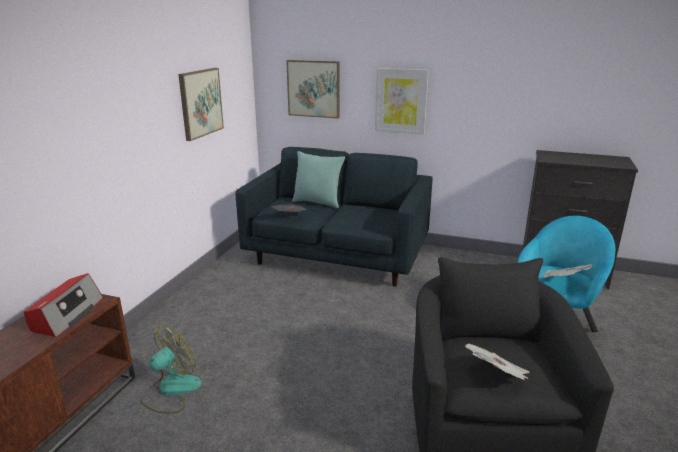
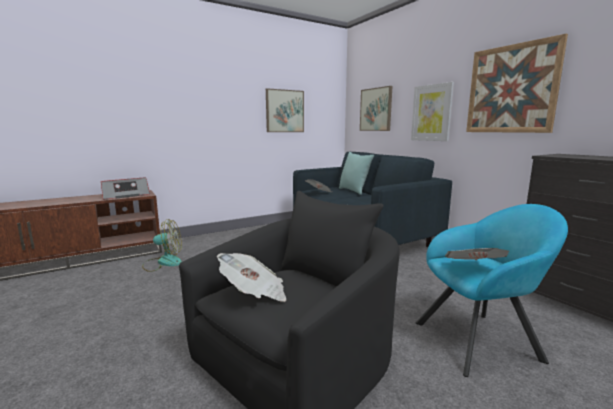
camera: 40 degrees right, 10 degrees down
(492, 87) = (511, 89): none -> picture

